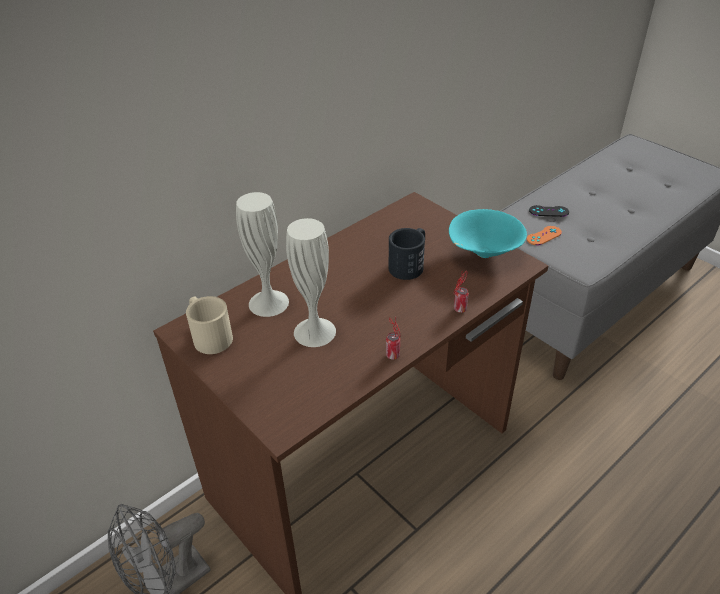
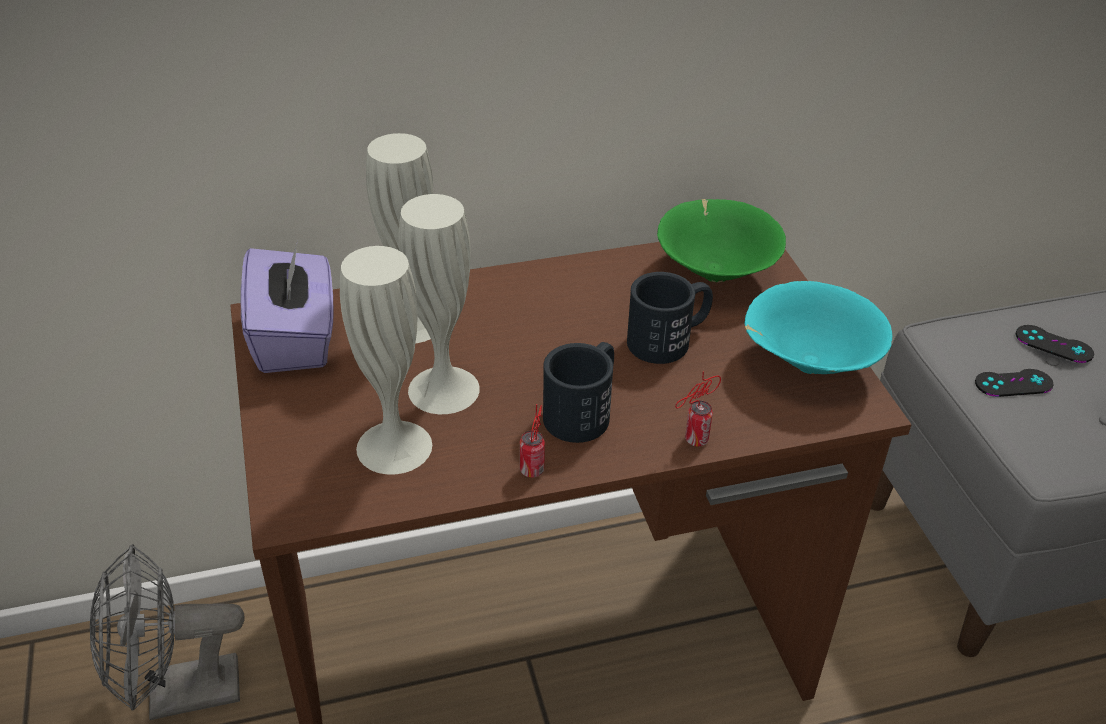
camera: 25 degrees right, 0 degrees up
(209, 335) = (295, 338): beige mug -> purple tissue box
(311, 371) = (394, 446): none -> white vase
(395, 315) = (584, 410): none -> black mug
(406, 223) = (715, 271): none -> green bowl
(544, 236) = (1013, 383): orange game controller -> black game controller

